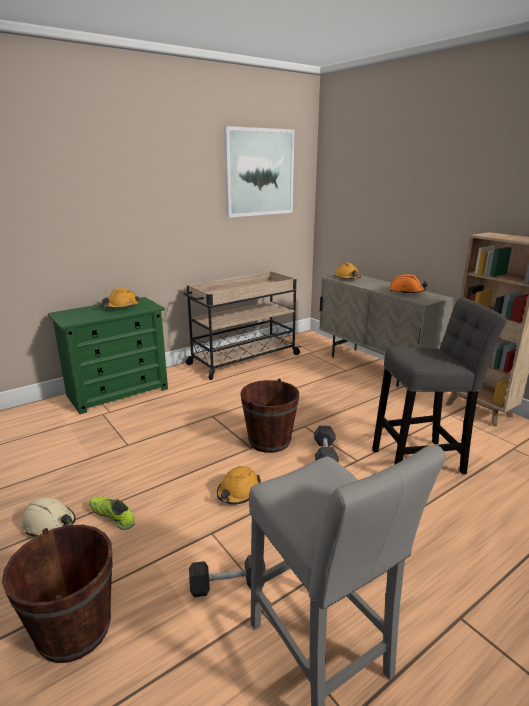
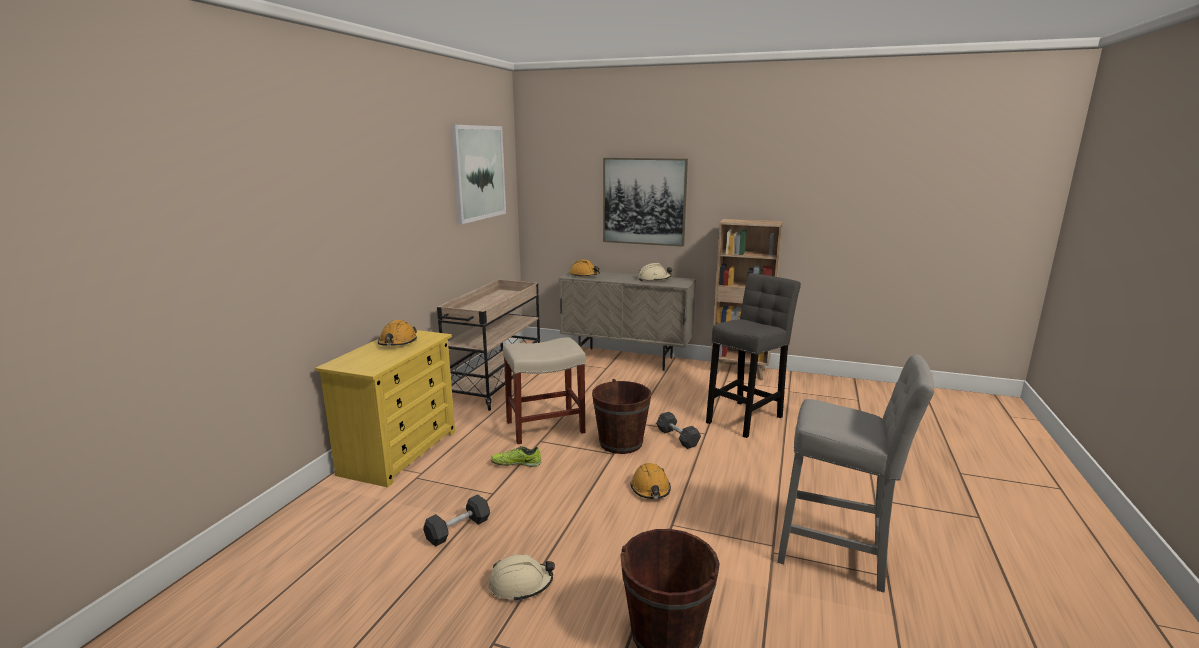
camera: 35 degrees left, 5 degrees down
(112, 516) = (571, 551): shoe -> shoe (516, 463)
(118, 392) = (400, 452): green dresser -> yellow dresser
(228, 585) = (731, 550): grey dumbbell -> grey dumbbell (458, 529)
(232, 406) = (546, 427): none -> beige stool
(407, 291) = (654, 279): orange hard hat -> beige hard hat
(414, 208) = (644, 201): none -> picture

